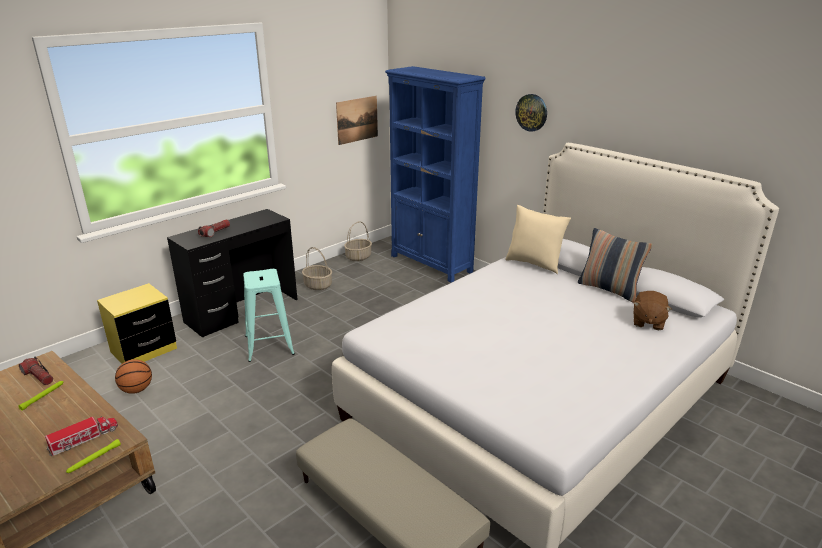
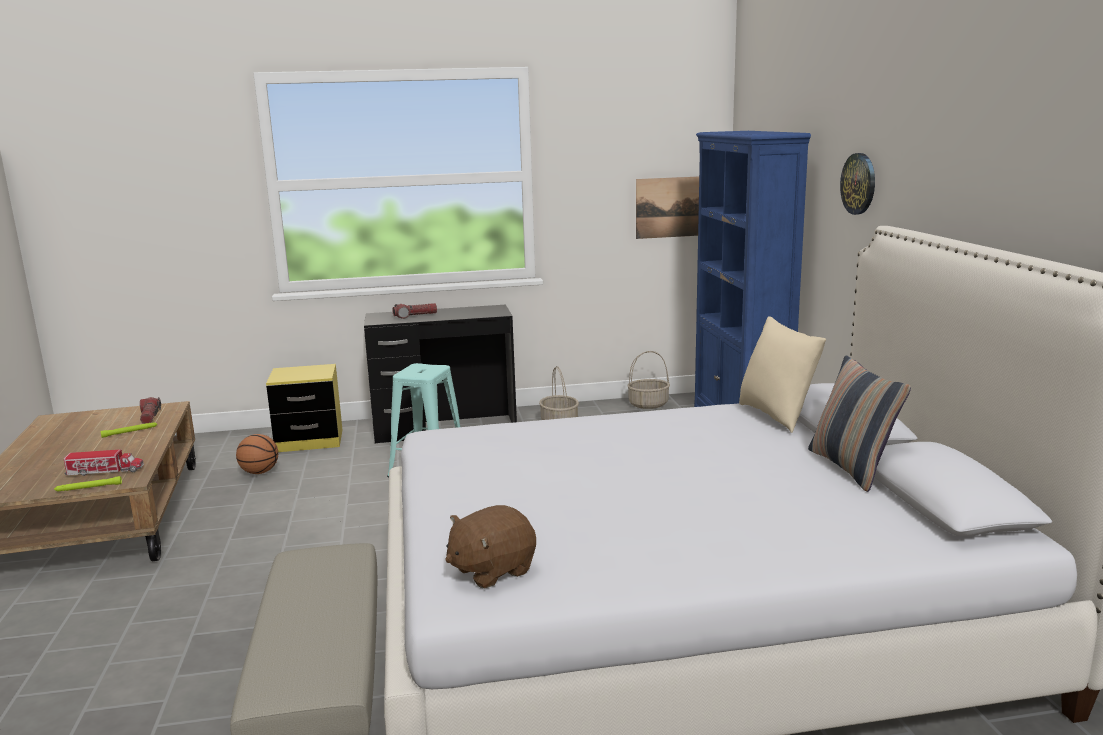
camera: 35 degrees right, 10 degrees down
(647, 322) = (848, 520): brown plush toy -> brown plush toy (491, 570)

